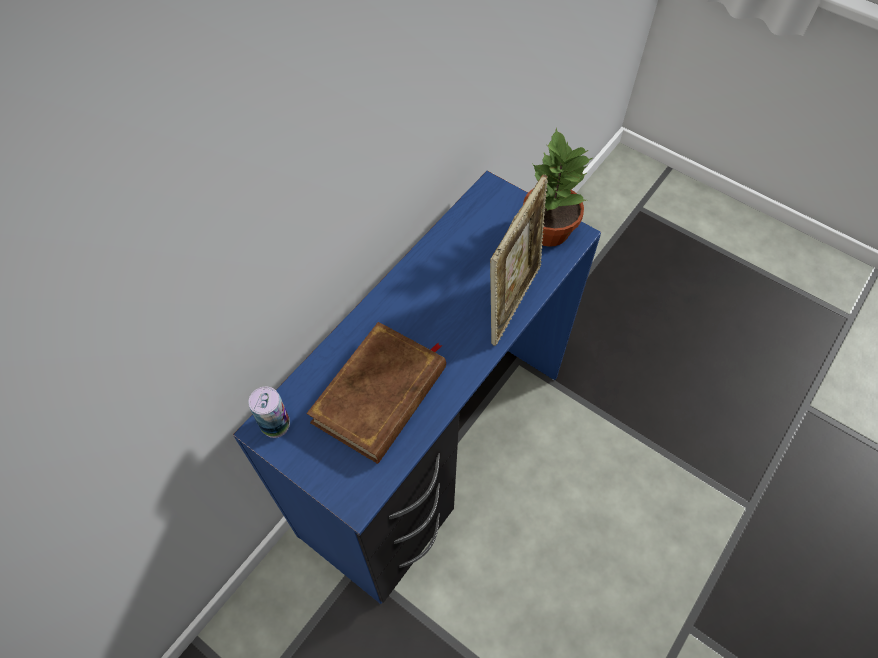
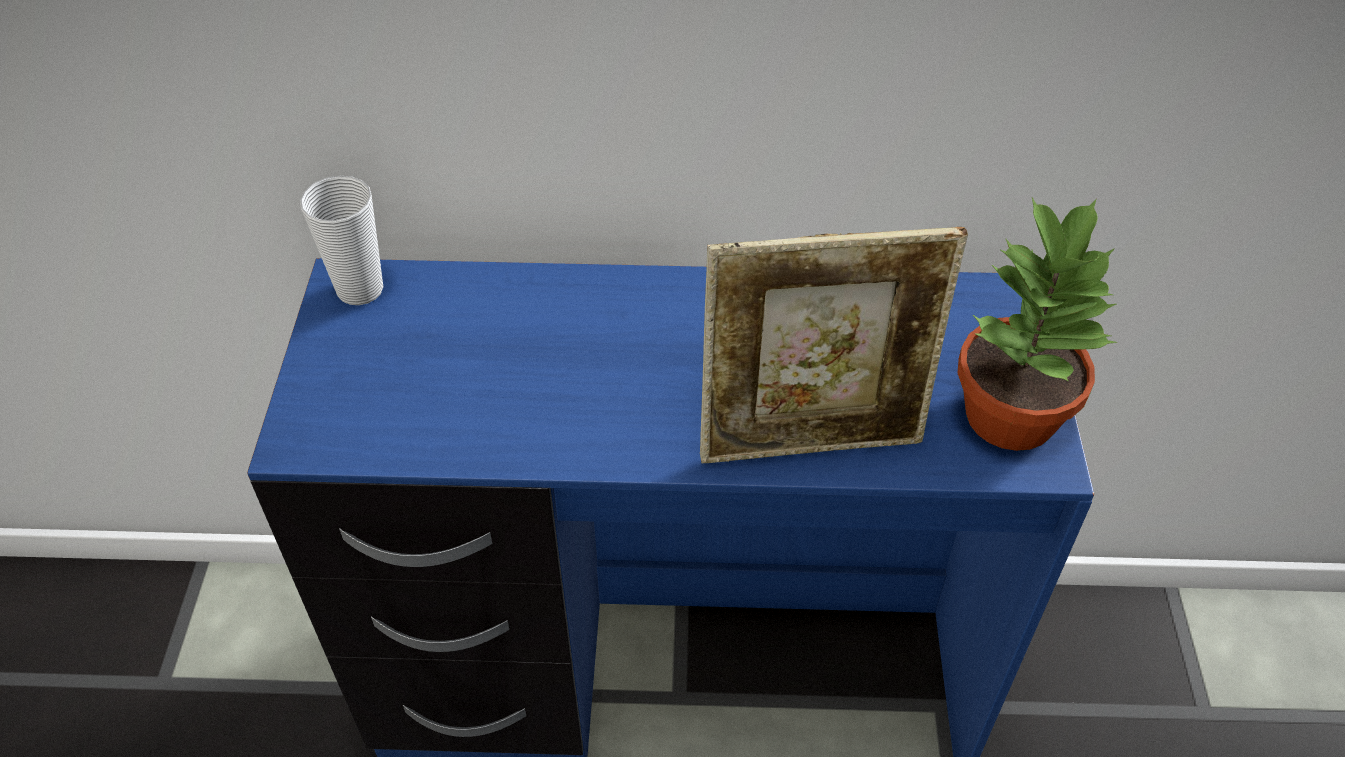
camera: 55 degrees right, 10 degrees down
(275, 425) = (360, 289): can -> cup
(380, 395) = (494, 372): brown book -> none

